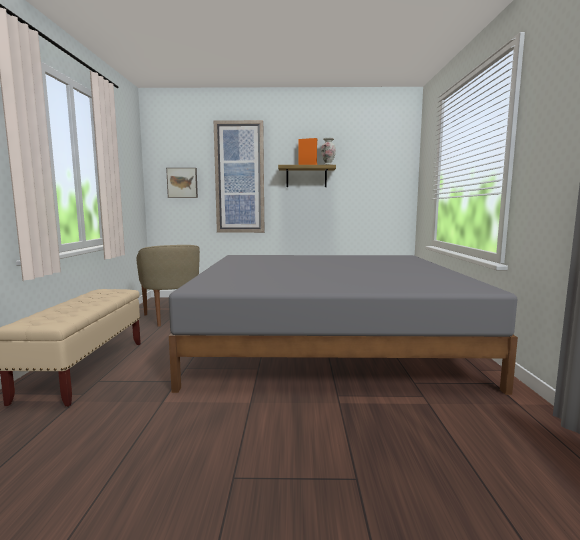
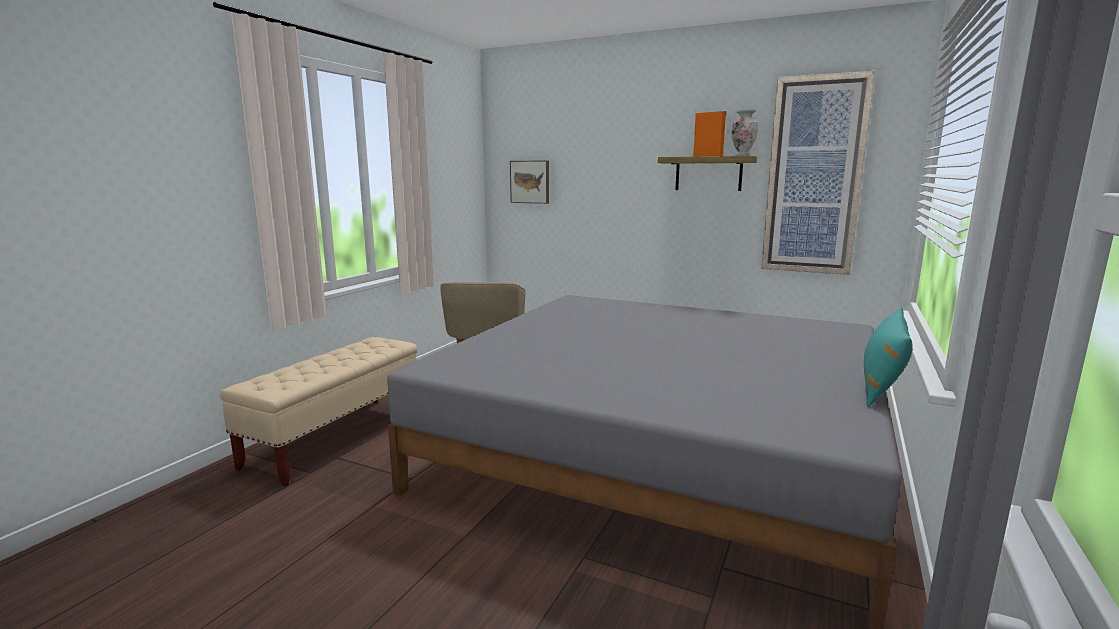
camera: 25 degrees right, 5 degrees up
(239, 178) = (607, 175): picture -> picture (814, 176)
(457, 271) = (881, 384): none -> turquoise pillow

